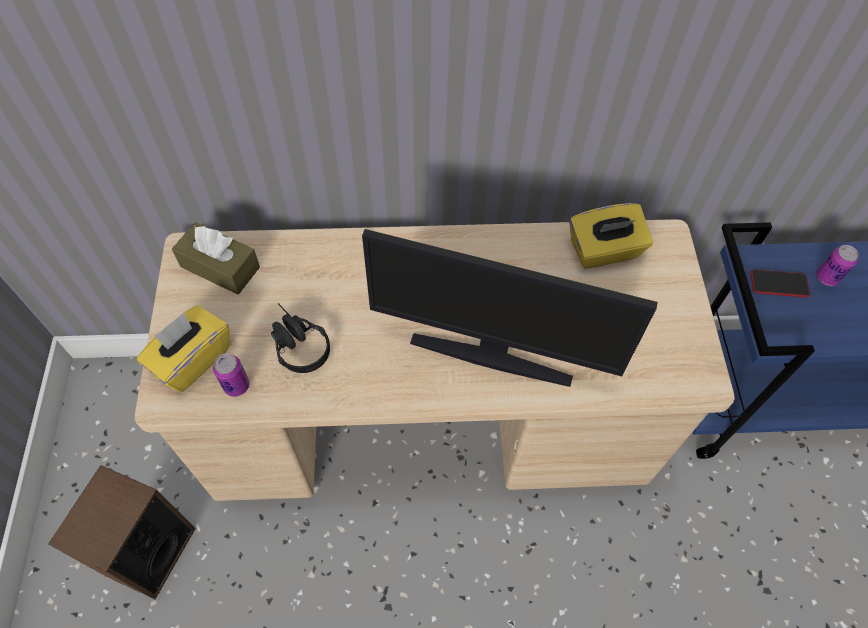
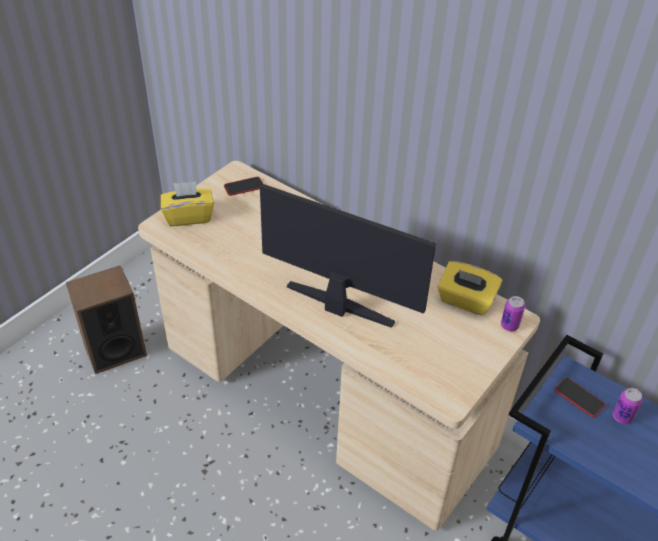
camera: 40 degrees right, 15 degrees down
(220, 267) = (244, 187): brown tissue box -> phone
(236, 385) = (196, 239): can -> can (509, 325)
(295, 343) = (243, 239): black headphones -> none
(491, 355) = (338, 307): monitor -> monitor turned 150 degrees clockwise

